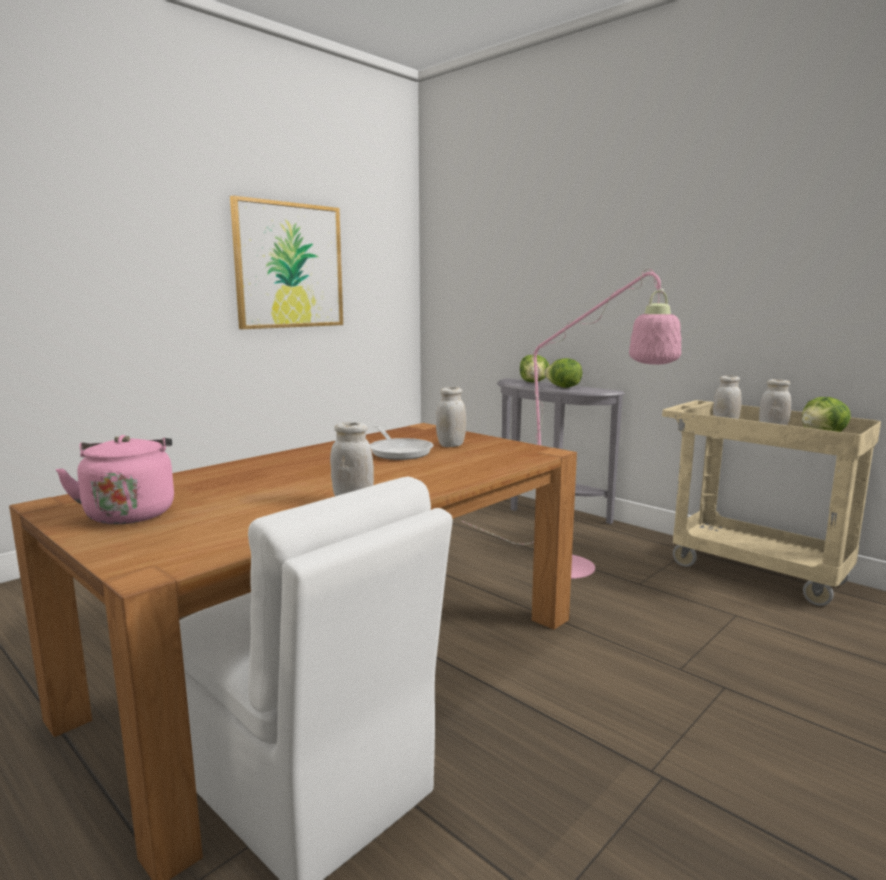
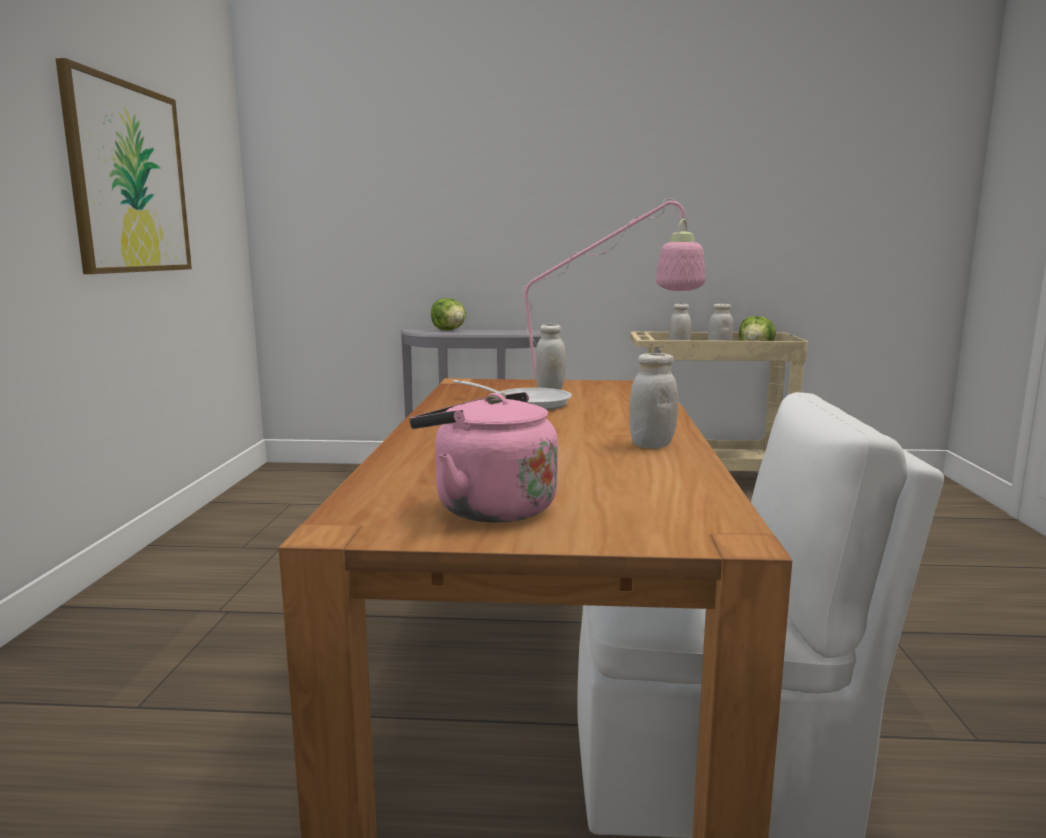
camera: 40 degrees left, 0 degrees up
(563, 387) = (495, 331): lettuce -> none

